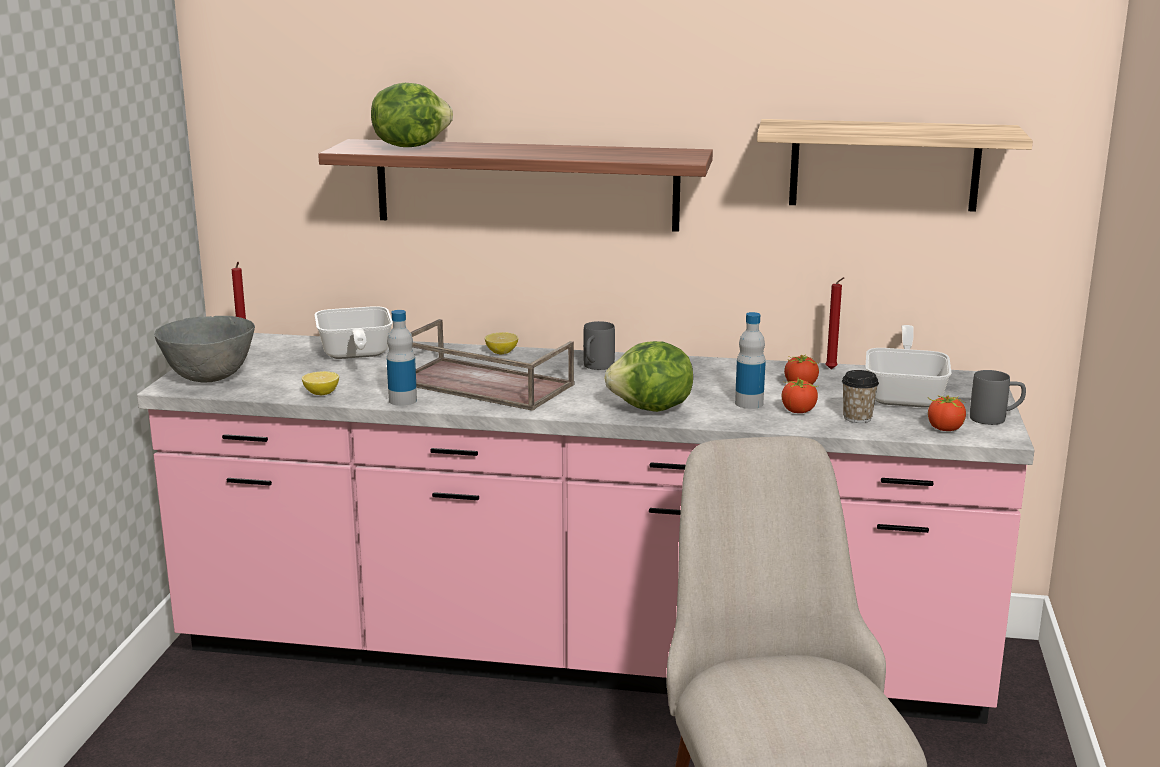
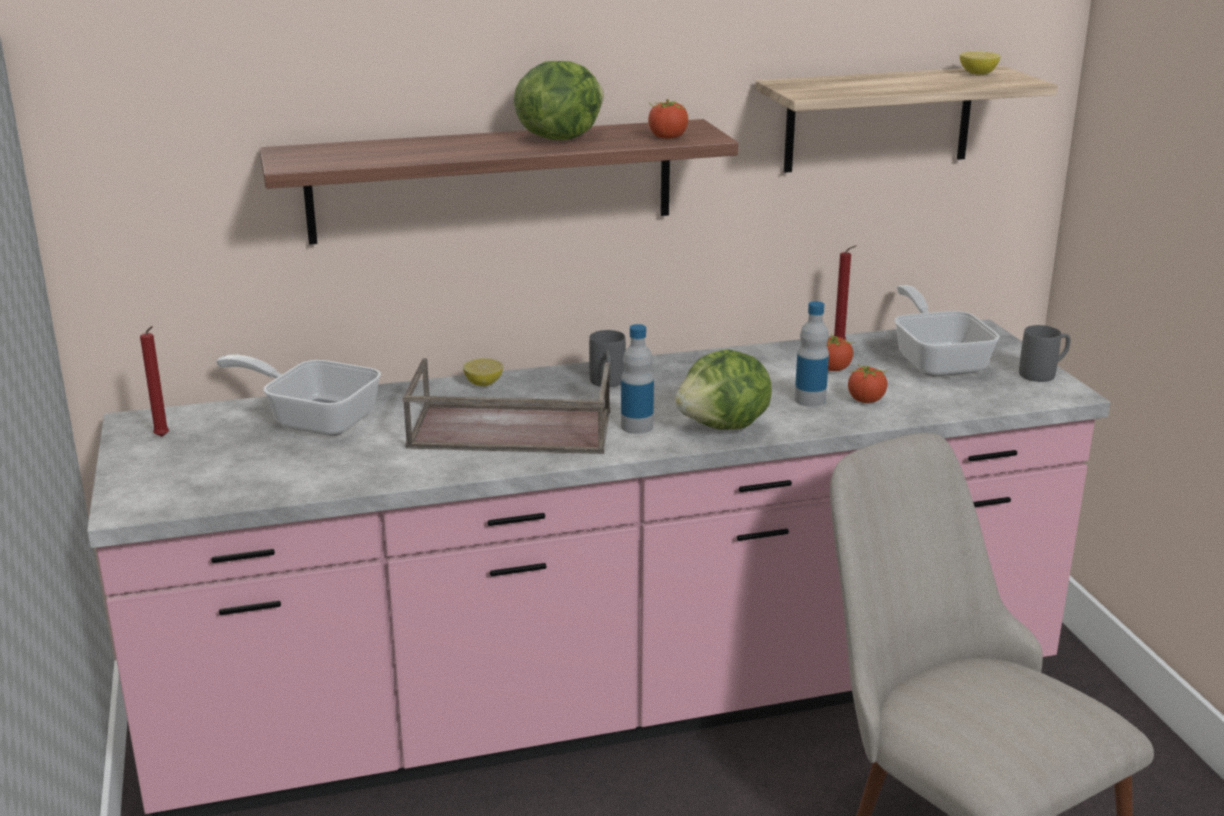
camera: 25 degrees left, 5 degrees up
(209, 378) = (163, 487): grey bowl -> none
(321, 393) = (334, 480): lemon -> lemon (978, 74)
(354, 355) = (314, 418): frying pan -> frying pan turned 150 degrees clockwise
(402, 400) = (443, 470): bottle -> bottle (637, 426)
(410, 146) = (363, 151): lettuce -> lettuce (559, 137)
(857, 418) = (927, 397): cup -> none
(944, 429) = (1015, 394): tomato -> tomato (667, 137)

